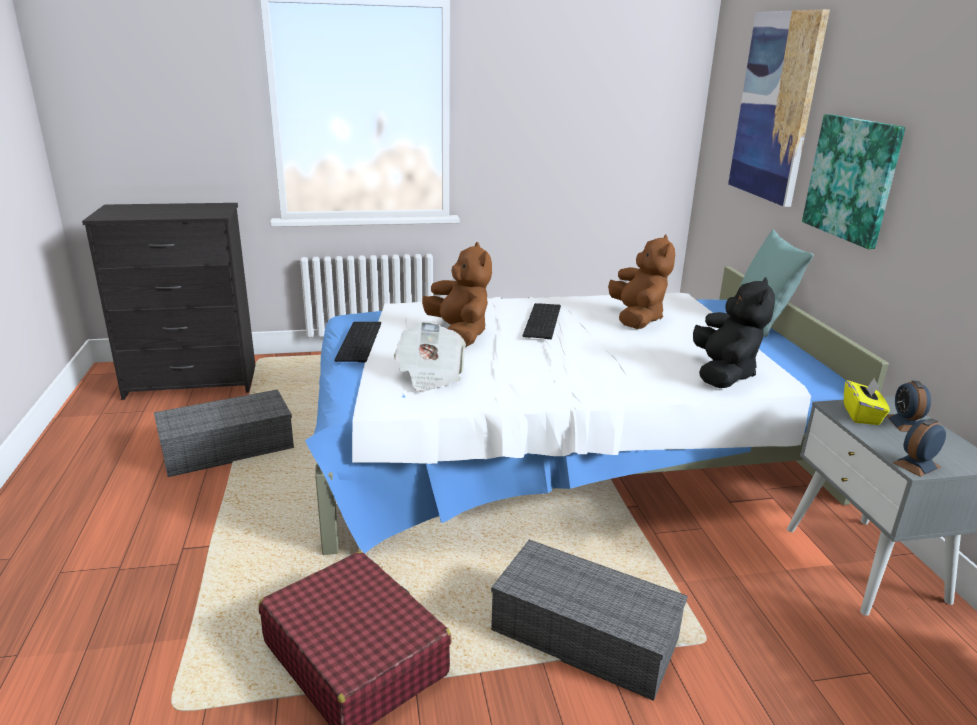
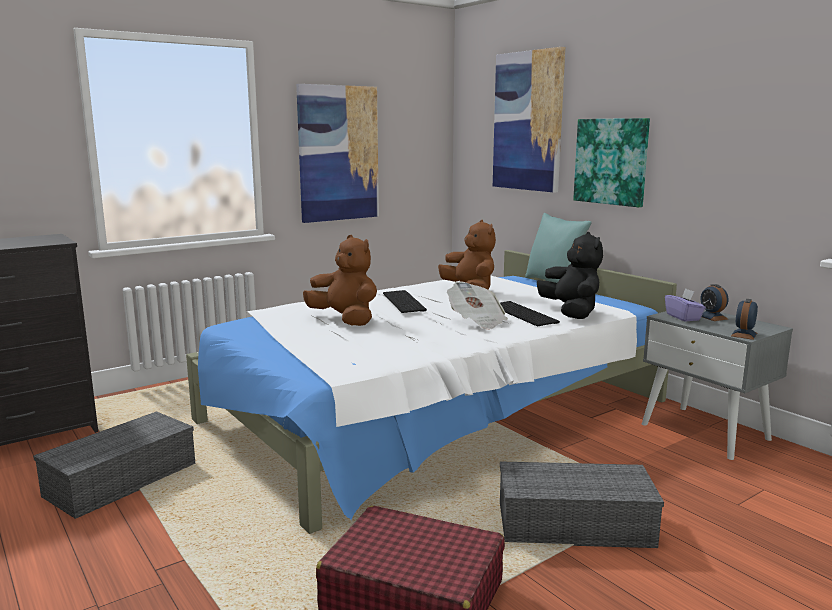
camera: 25 degrees left, 10 degrees down
(361, 342) = (264, 337): keyboard -> keyboard (524, 314)
(430, 374) = (359, 346): newspaper -> newspaper (476, 321)
(545, 130) = (338, 153): none -> picture
(861, 415) = (683, 317): yellow tissue box -> purple tissue box

